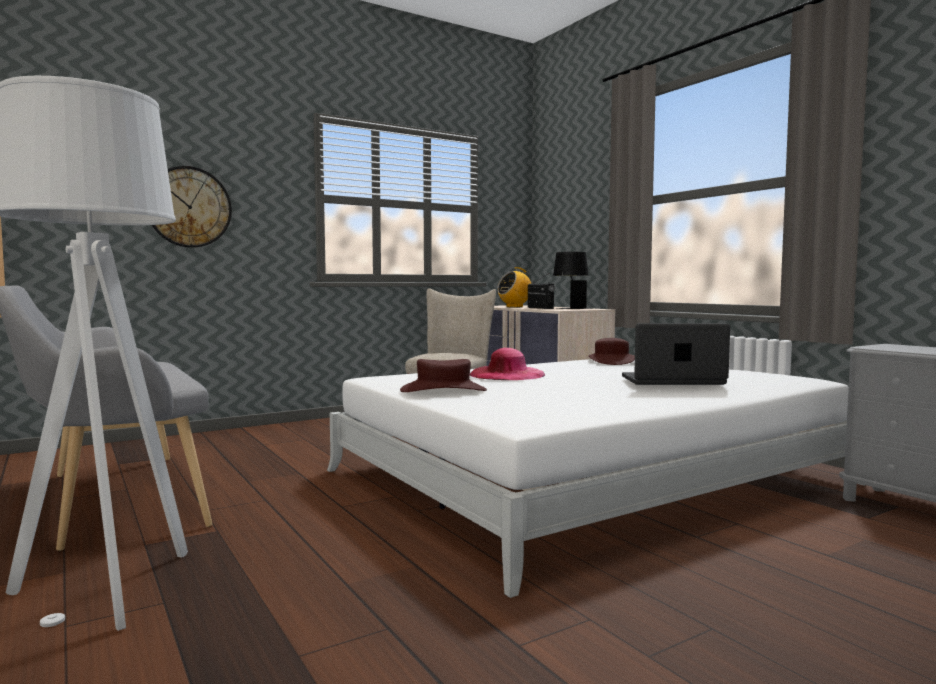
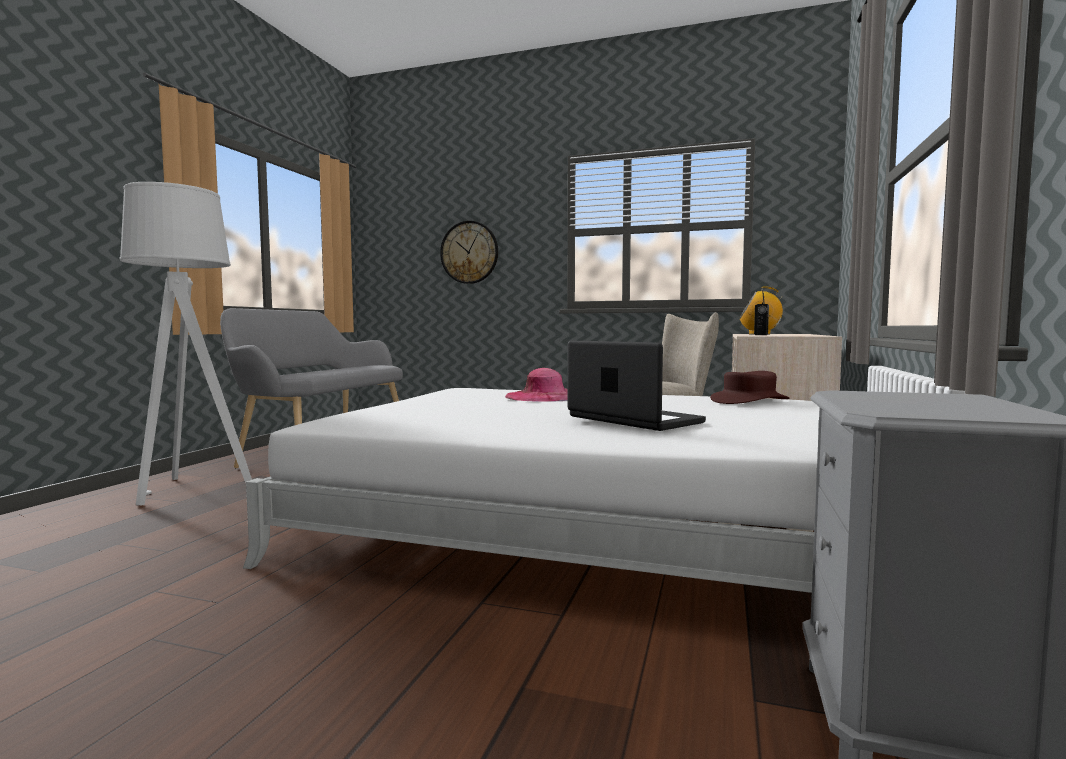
camera: 50 degrees right, 0 degrees up
(443, 390) = (435, 400): brown hat -> none
(571, 308) = (803, 335): black table lamp -> none

